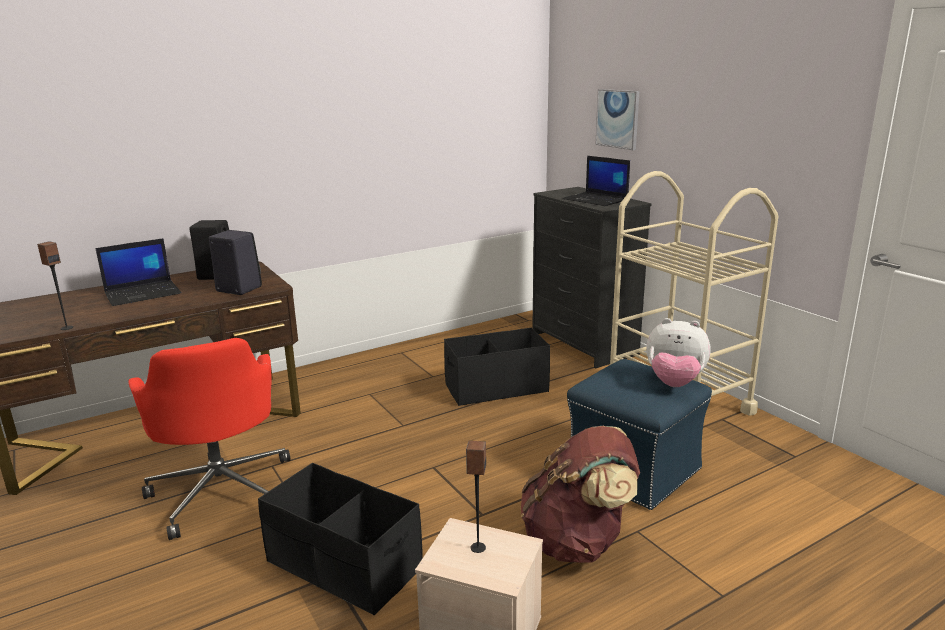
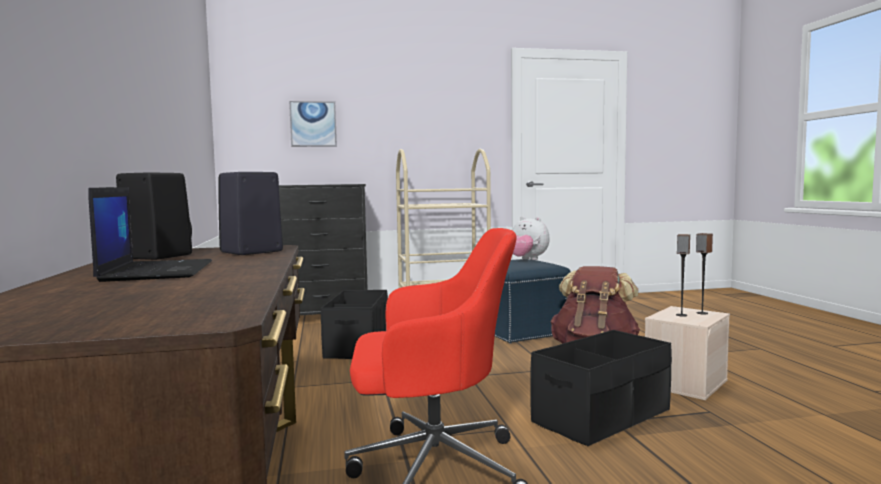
camera: 70 degrees left, 15 degrees down
(66, 328) = (258, 287): speaker -> speaker (702, 313)
(596, 200) = (328, 184): laptop -> none
(674, 383) = (526, 260): plush toy -> plush toy turned 90 degrees clockwise

